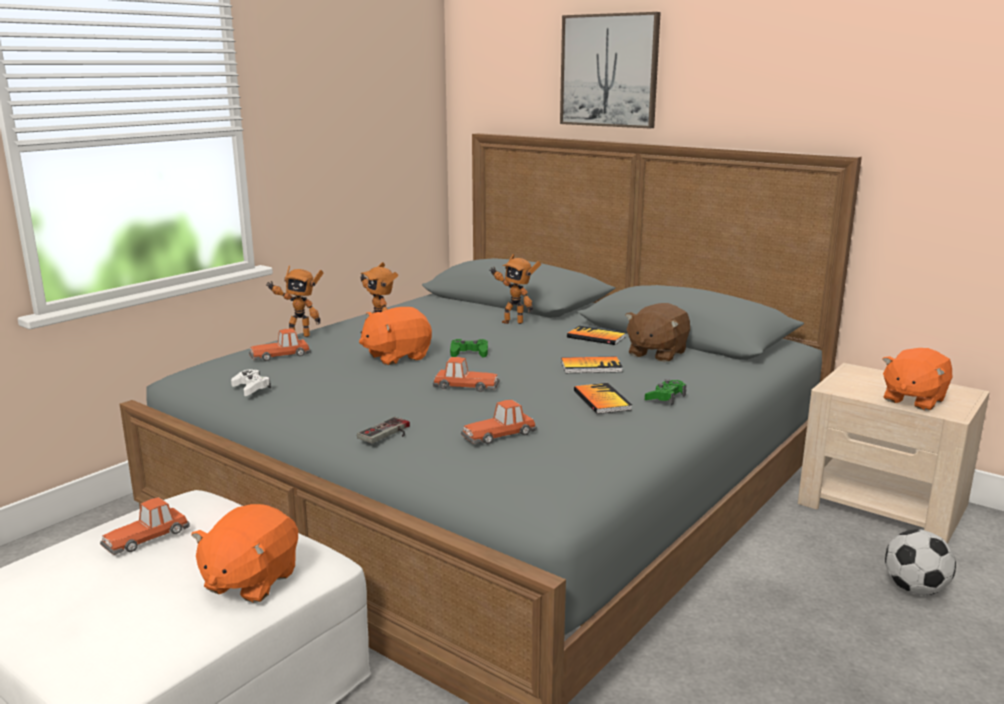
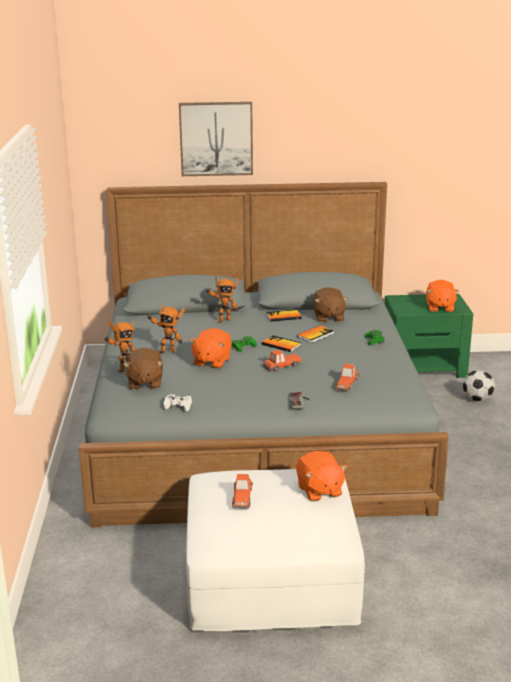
camera: 40 degrees left, 5 degrees up
(281, 355) = (145, 383): toy car -> brown plush toy
(602, 400) = (354, 351): book -> book (281, 345)
(883, 505) = (424, 366): beige nightstand -> green nightstand

